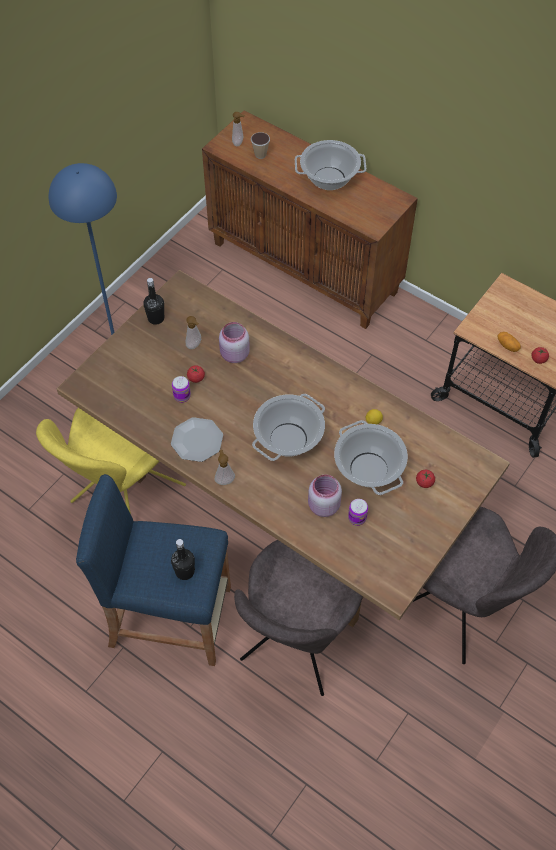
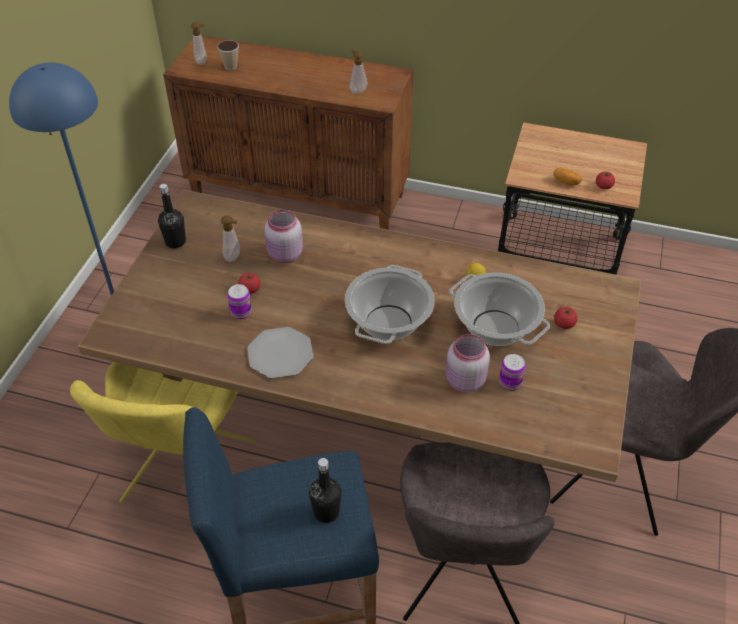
camera: 20 degrees left, 10 degrees down
(224, 480) = (333, 387): soap dispenser -> soap dispenser (357, 91)
(329, 178) = (314, 72): cooking pot -> none

